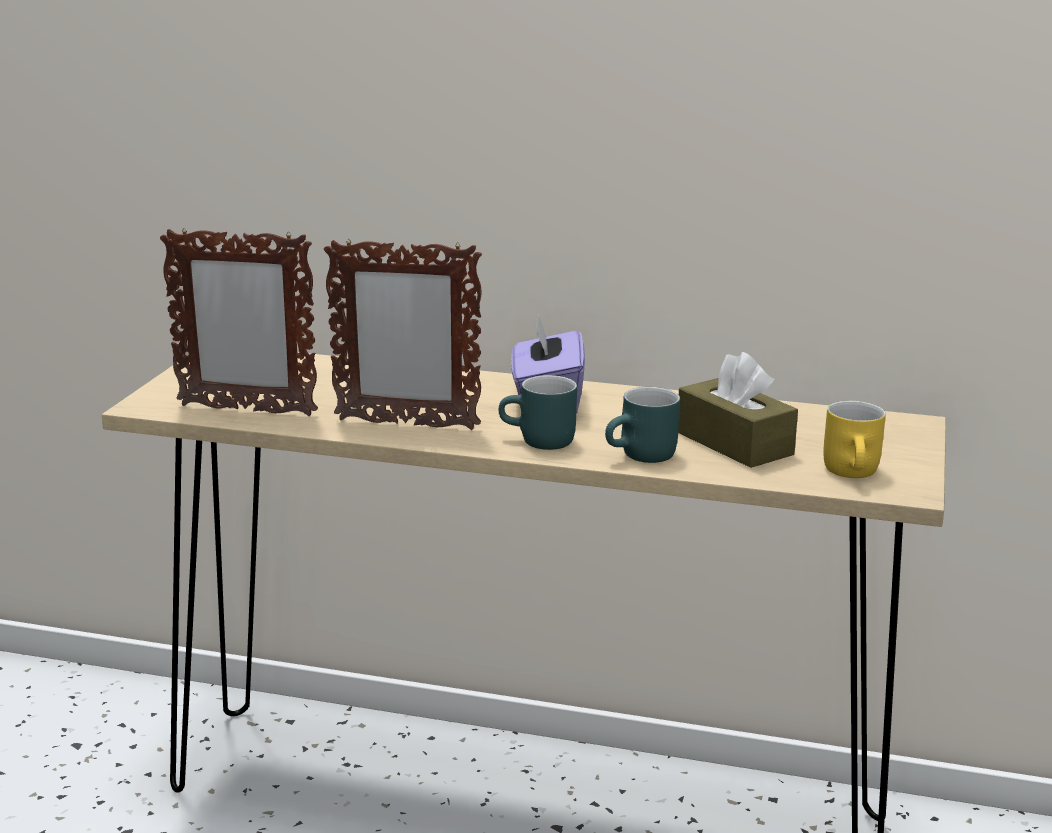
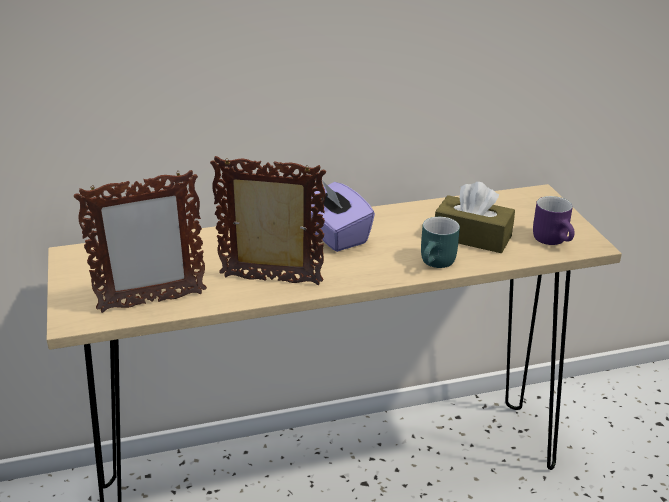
camera: 30 degrees left, 10 degrees up
(405, 424) = (272, 281): picture frame -> picture frame turned 150 degrees counterclockwise
(538, 442) = (367, 270): turquoise mug -> none
(855, 473) = (554, 240): yellow mug -> purple mug

